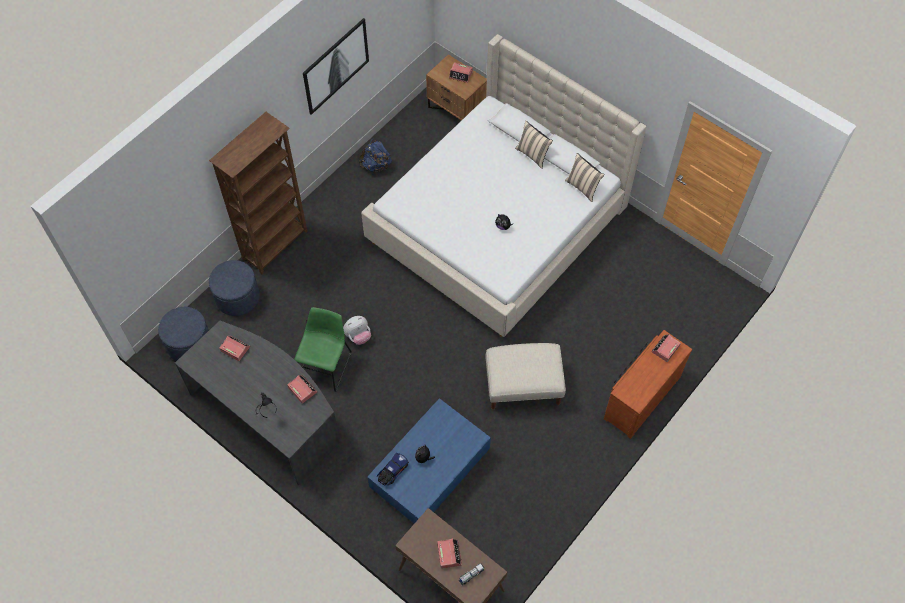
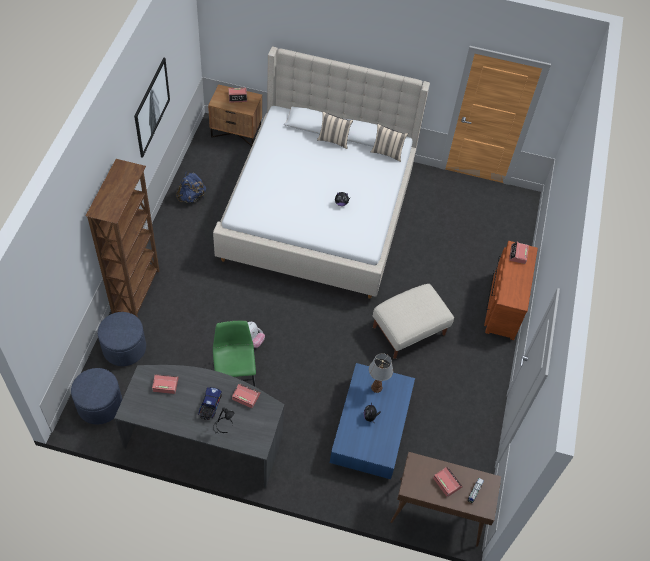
camera: 30 degrees left, 5 degrees down
(392, 472) = (350, 439): toy truck -> toy truck (210, 406)
(446, 431) = (377, 387): none -> table lamp

